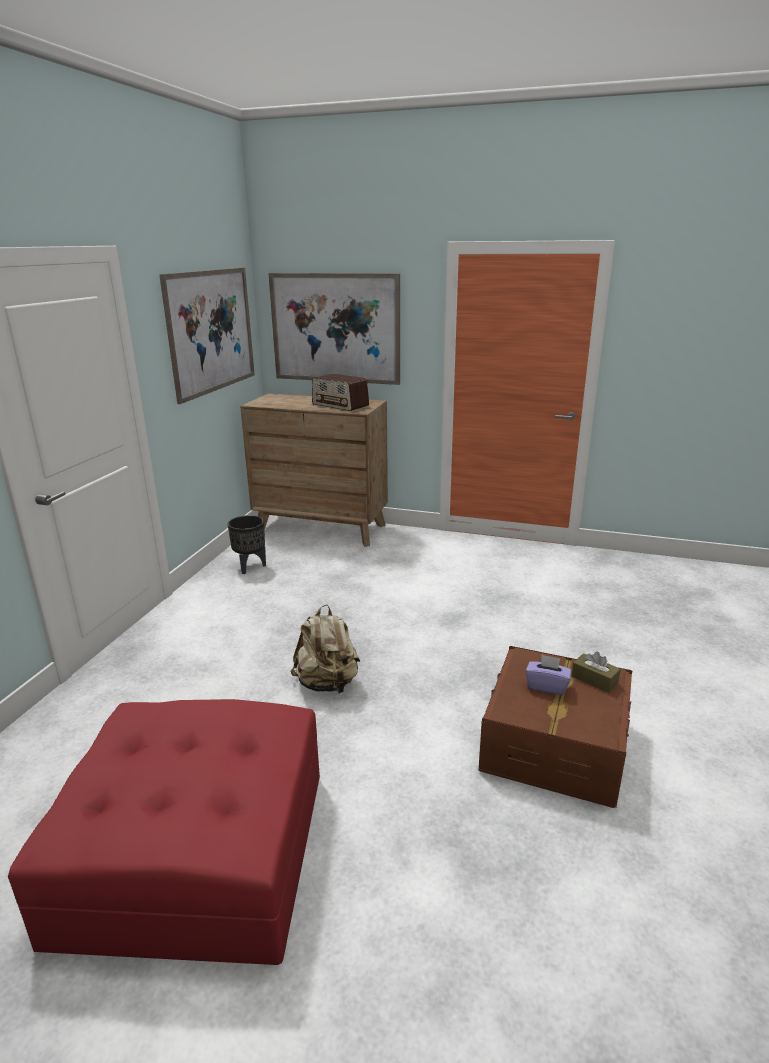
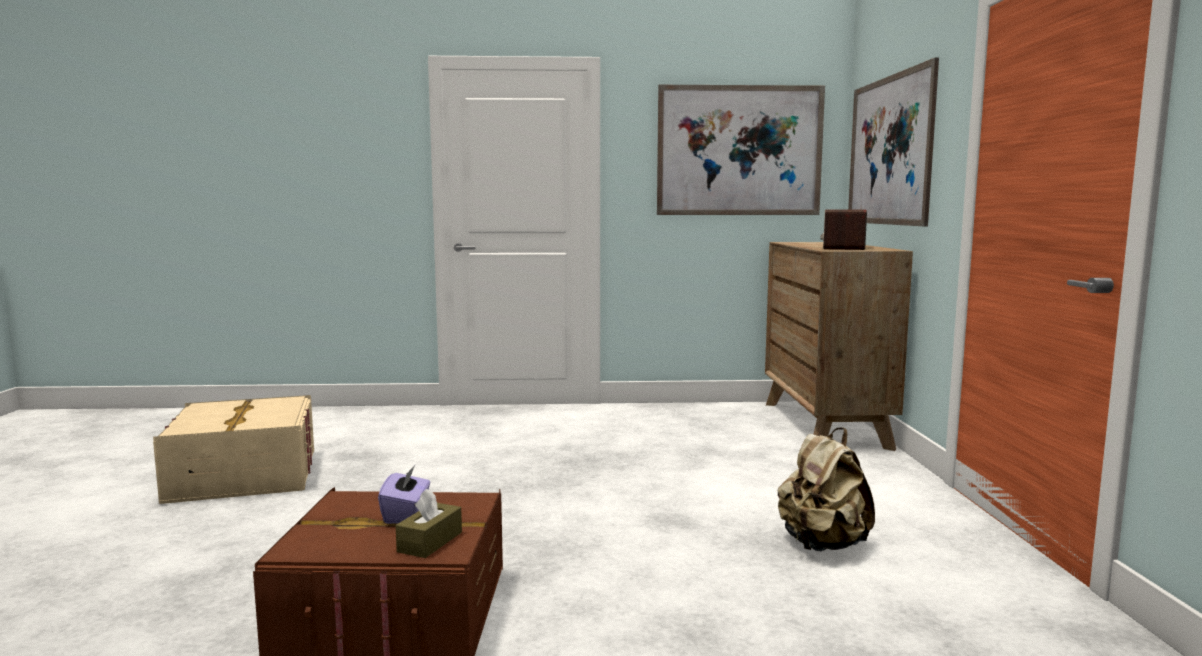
camera: 70 degrees right, 15 degrees down
(196, 850) = (244, 475): red ottoman -> beige storage box
(250, 567) = (683, 416): black planter -> none
(327, 684) = (480, 479): beige backpack -> beige backpack (822, 544)

